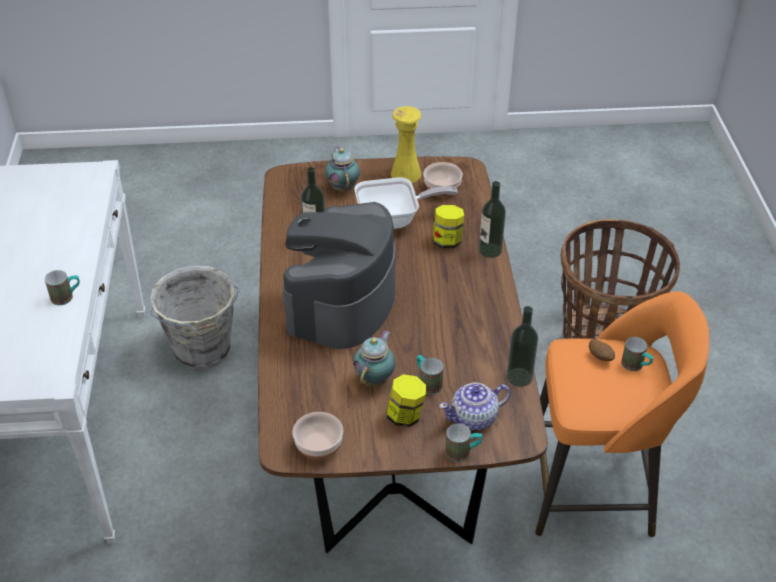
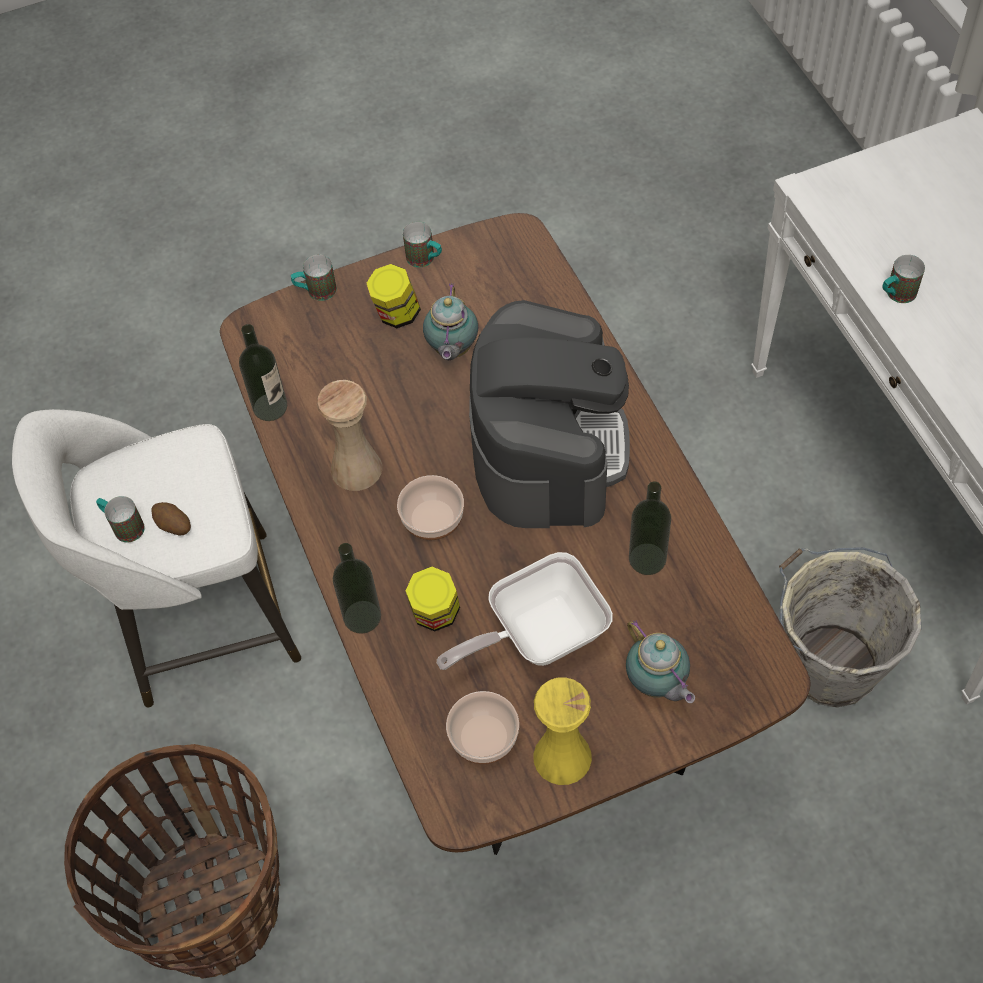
camera: 165 degrees right, 15 degrees up
(318, 447) = (481, 250): bowl -> bowl (433, 519)
(427, 382) = (385, 364): mug -> mug (425, 259)
(469, 323) = (356, 468): none -> beige vase
(474, 418) = (313, 335): teapot -> none
(593, 488) = (200, 619): orange stool -> white stool

